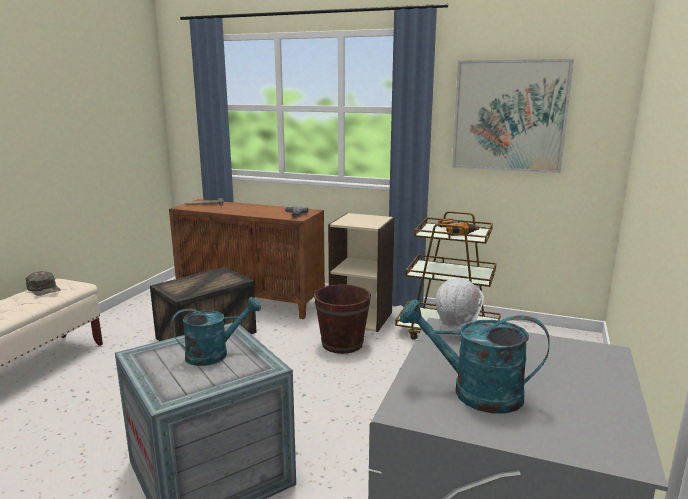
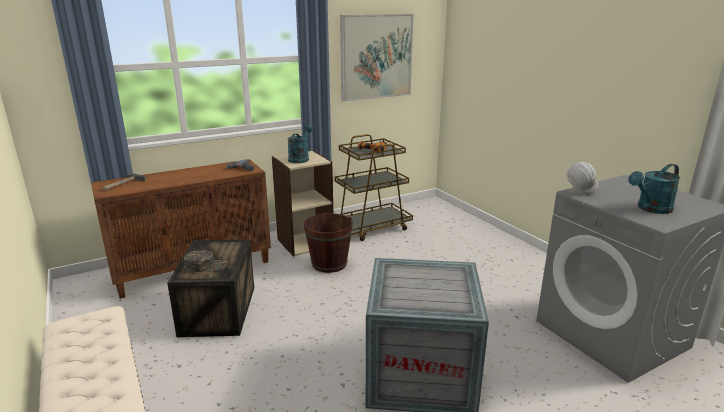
camera: 50 degrees left, 5 degrees up
(44, 289) = (75, 335): green cap -> green cap (206, 266)
(215, 354) = (421, 278): turquoise watering can -> turquoise watering can (300, 158)

